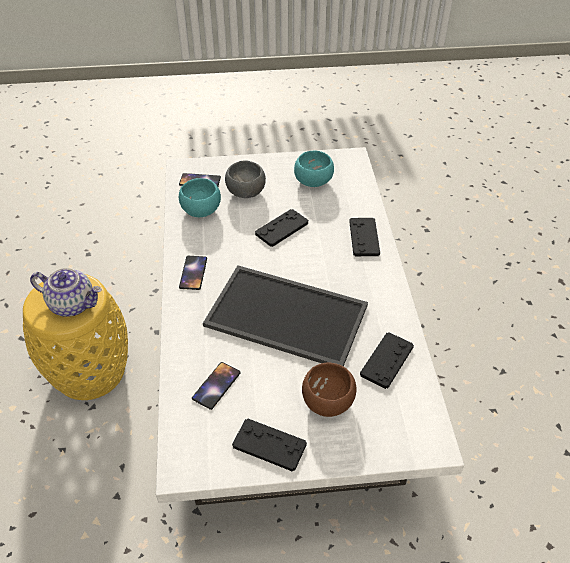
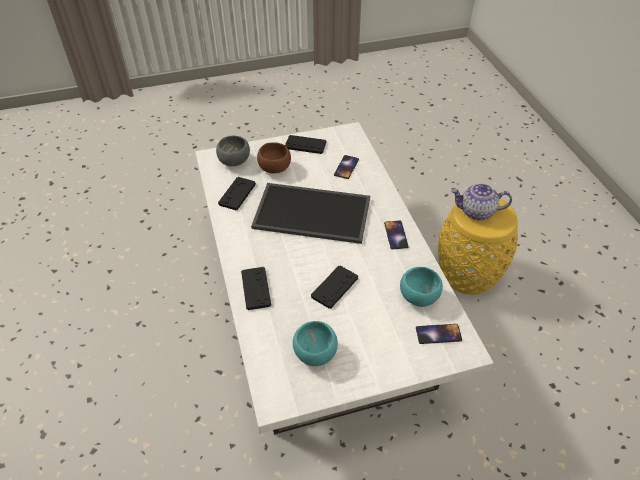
camera: 170 degrees right, 0 degrees up
(245, 192) = (384, 326): grey bowl -> grey bowl (235, 161)

